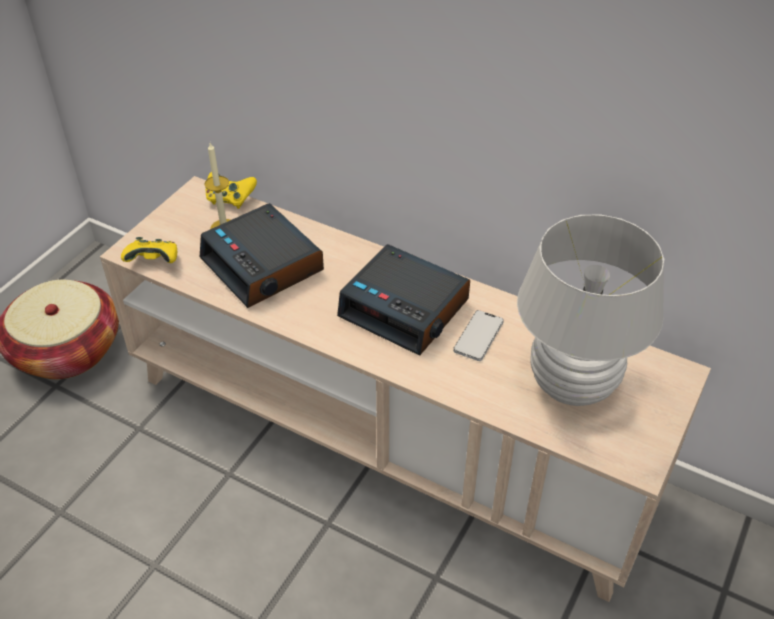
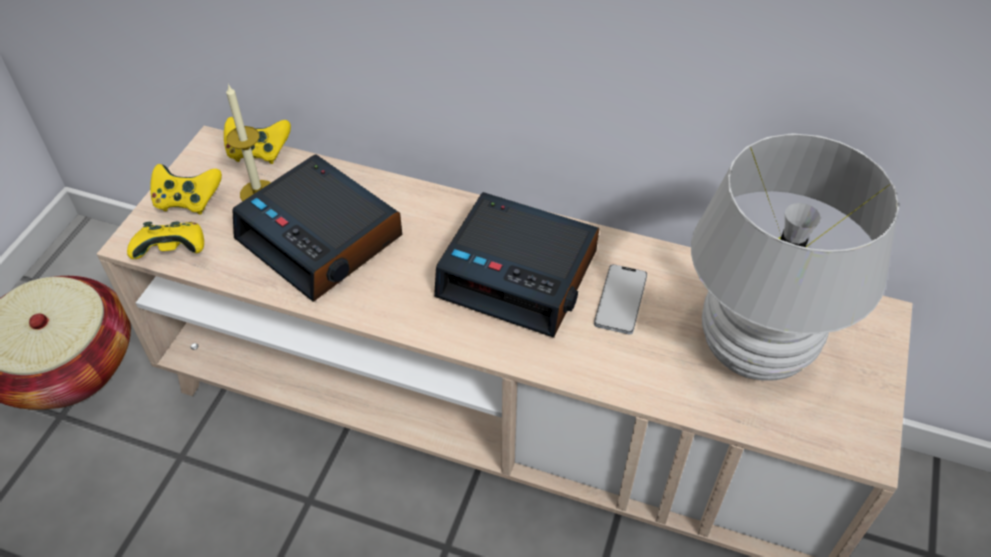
camera: 10 degrees left, 5 degrees up
(171, 228) = (187, 201): none -> yellow game controller

